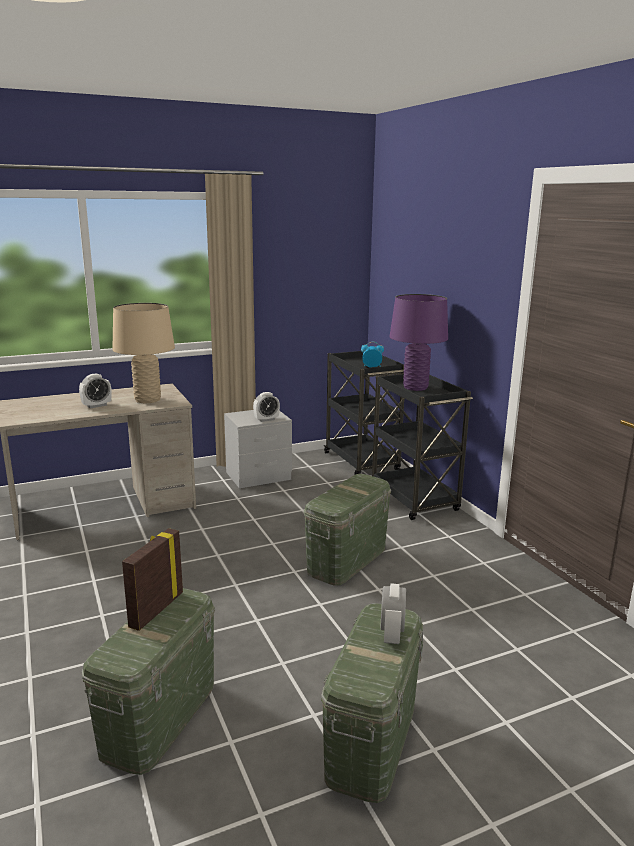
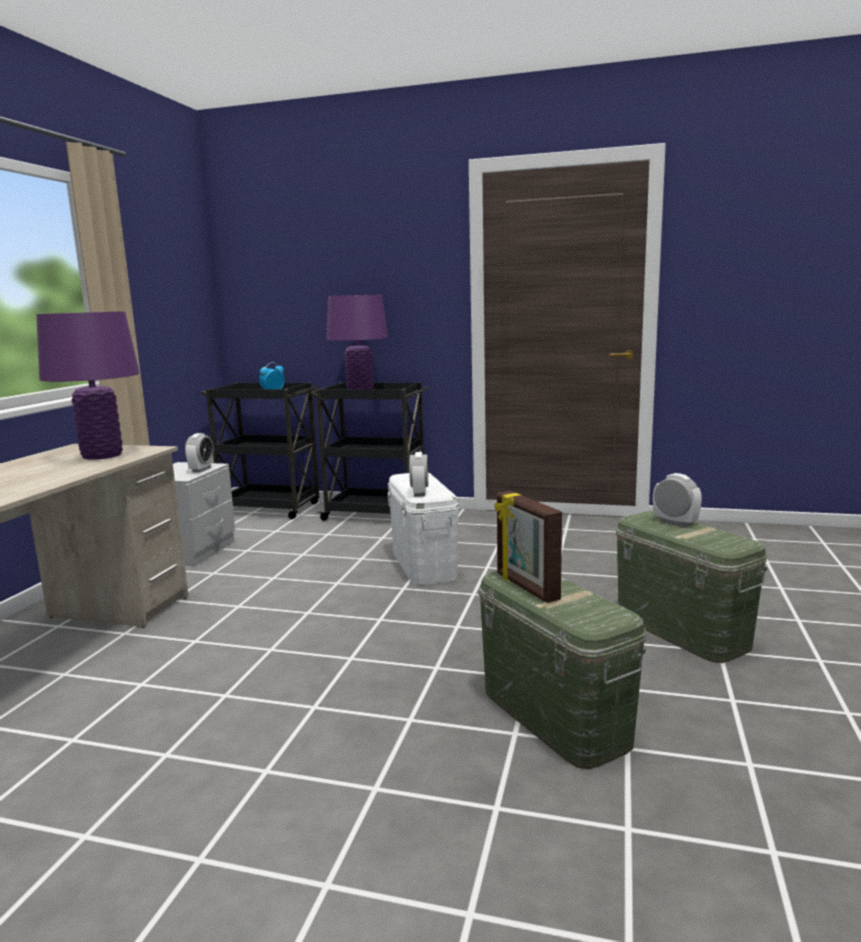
camera: 50 degrees left, 5 degrees down
(97, 405) = (46, 473): alarm clock -> alarm clock (419, 493)
(147, 400) = (102, 456): beige table lamp -> purple table lamp
(347, 560) = (423, 564): green storage box -> white storage box

